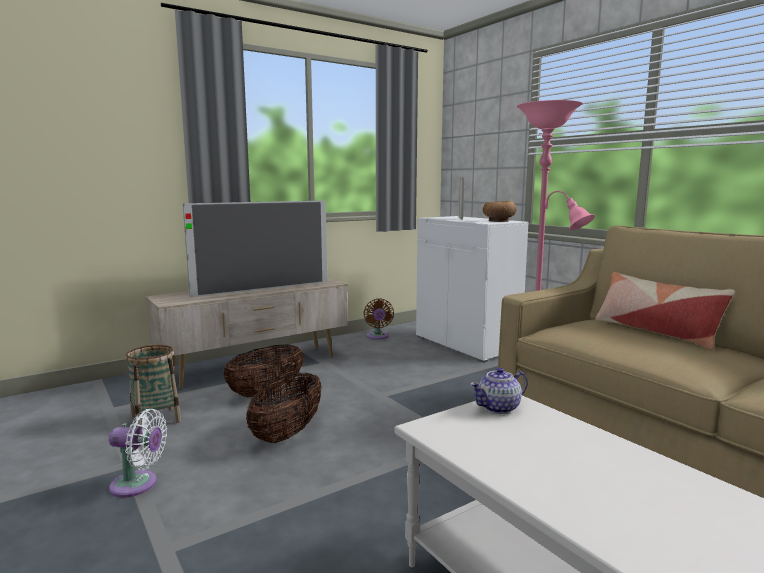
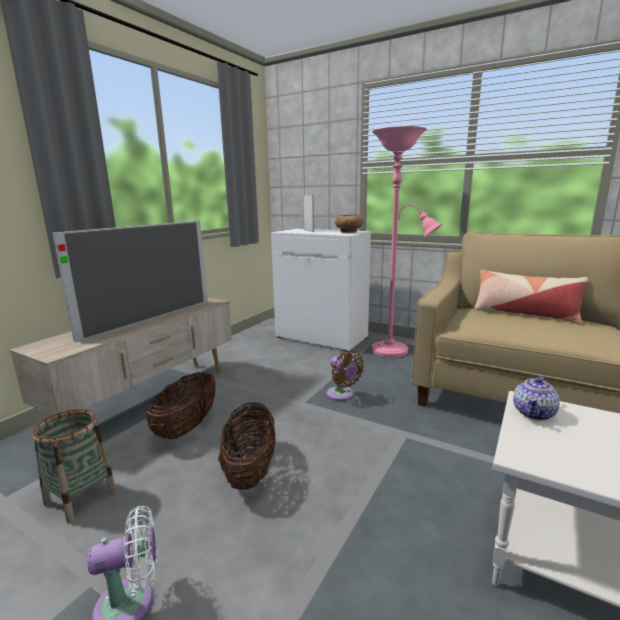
camera: 25 degrees left, 5 degrees up
(377, 337) = (242, 343): brown fan -> brown fan (342, 395)

